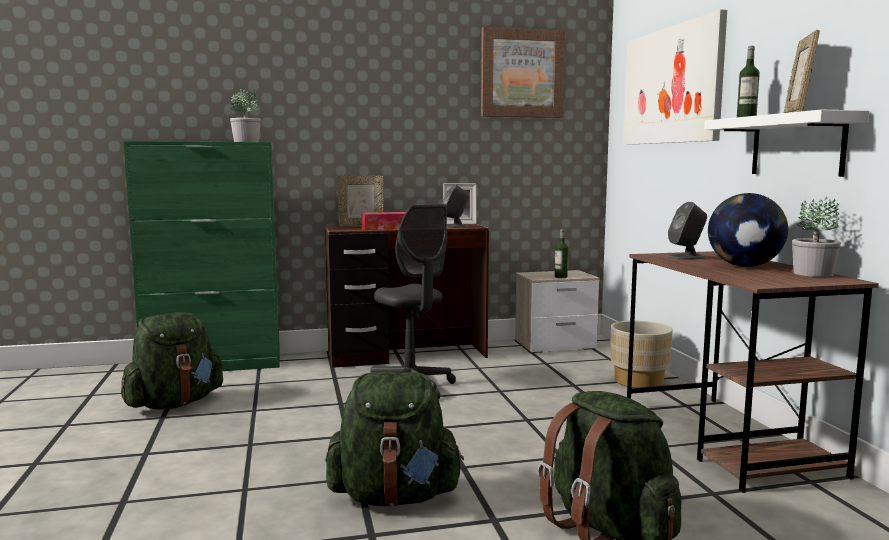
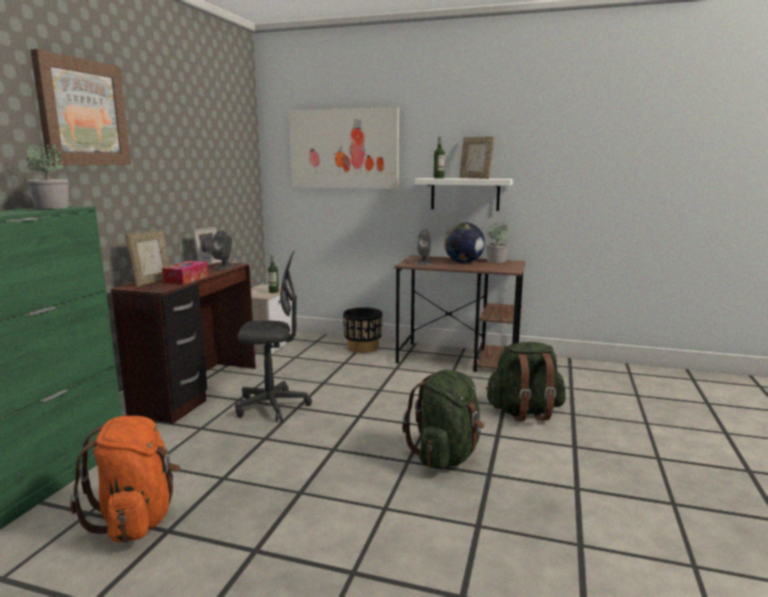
camera: 60 degrees left, 5 degrees up
(174, 403) = (137, 519): green backpack -> orange backpack
(521, 73) = (218, 129): picture -> picture (82, 113)
(638, 381) = (363, 347): beige planter -> black planter

